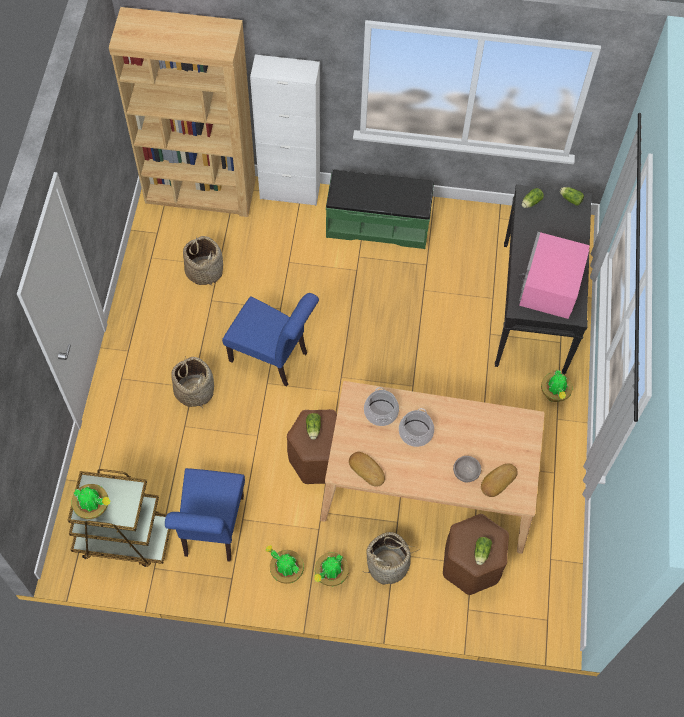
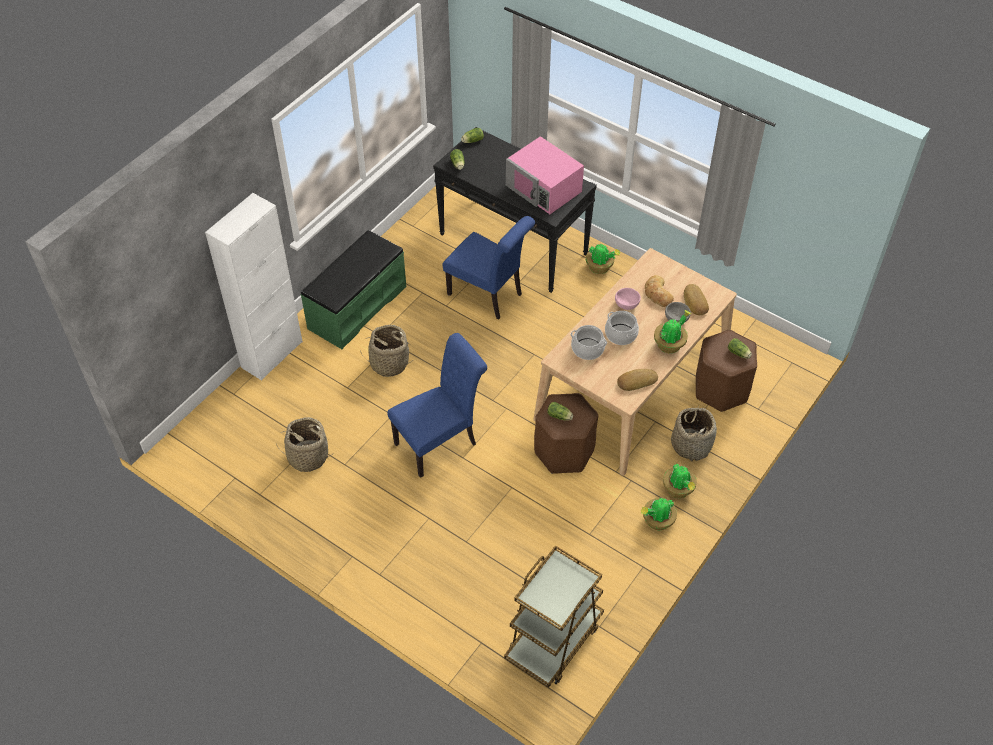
camera: 60 degrees left, 10 degrees down
(94, 507) = (558, 602): potted plant -> potted plant (670, 344)
(194, 391) = (433, 518): basket -> basket (389, 363)
(201, 192) = (216, 423): brown bookcase -> none
(212, 531) = (587, 563): blue chair -> blue chair (489, 296)
(455, 422) = (626, 305): none -> pink bowl
(487, 443) = (657, 293): none -> bread

